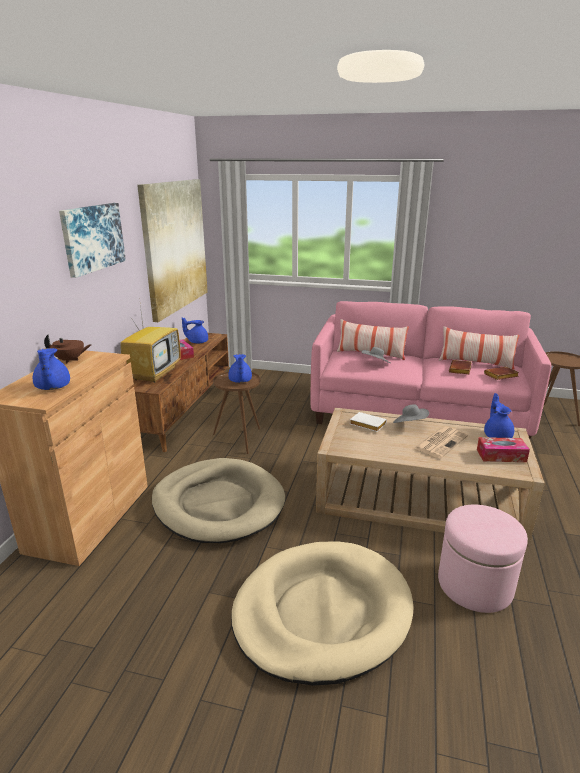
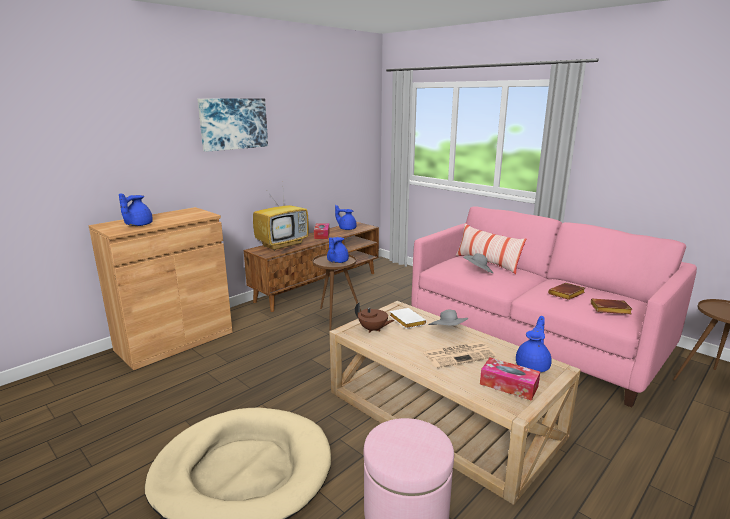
camera: 30 degrees right, 5 degrees down
(70, 360) = (179, 212): brown teapot -> brown teapot (373, 329)
(175, 246) = (339, 143): picture -> none
(218, 504) = (265, 360): beige dog bed -> none
(475, 363) = (597, 292): pillow -> none

